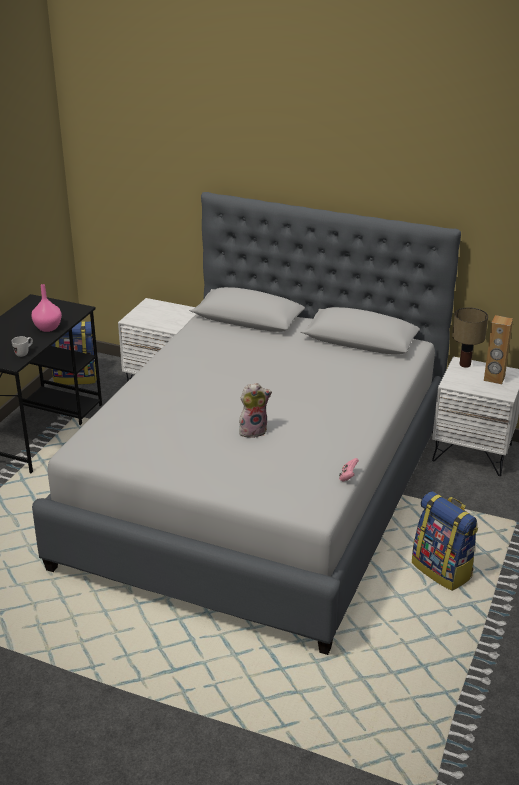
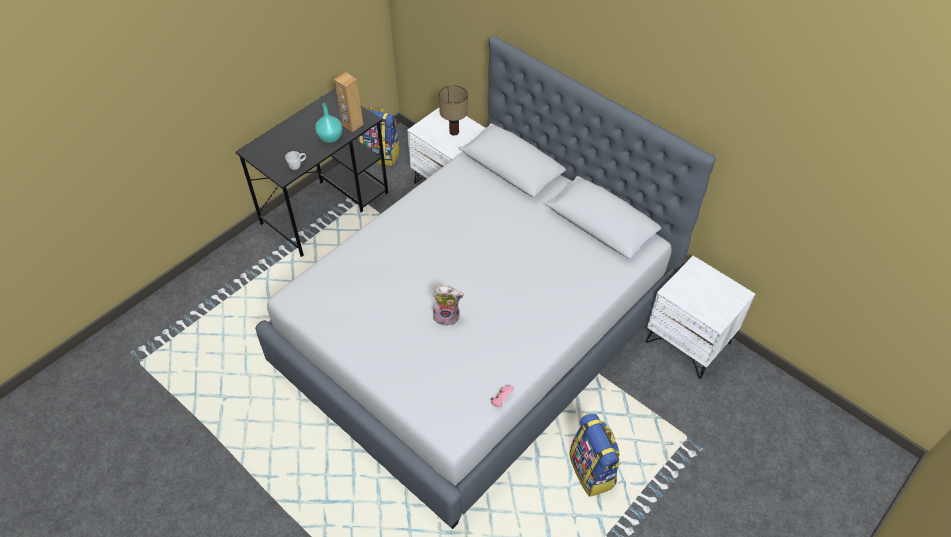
camera: 20 degrees right, 20 degrees up
(48, 328) = (331, 138): pink vase -> turquoise vase
(465, 364) = (699, 270): table lamp -> table lamp (454, 132)
(494, 378) = (717, 297): brown speaker -> brown speaker (352, 125)

